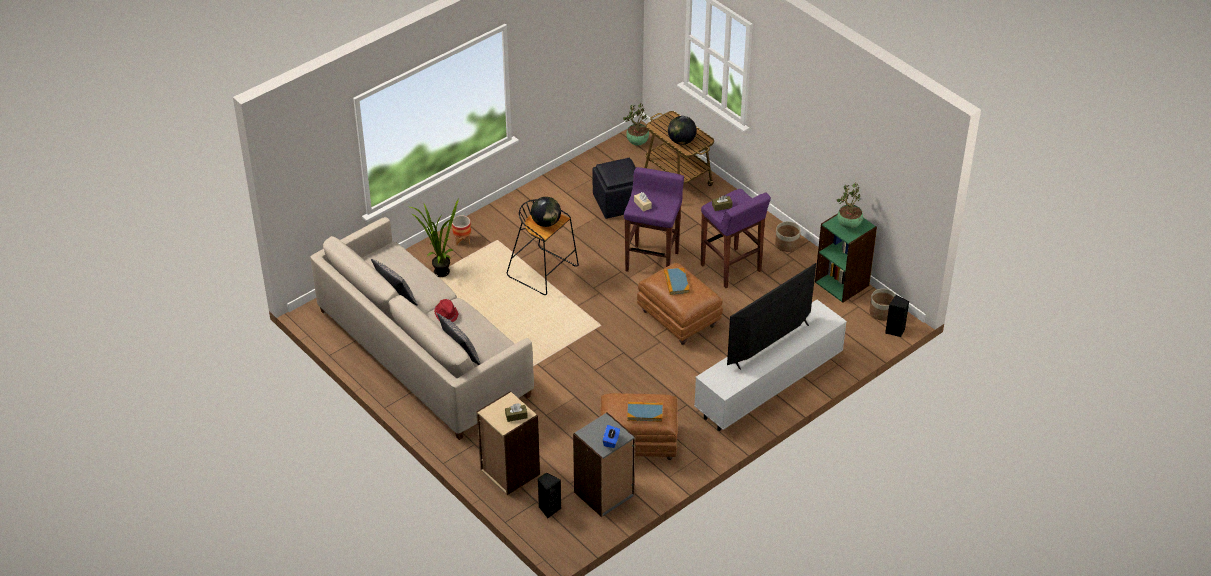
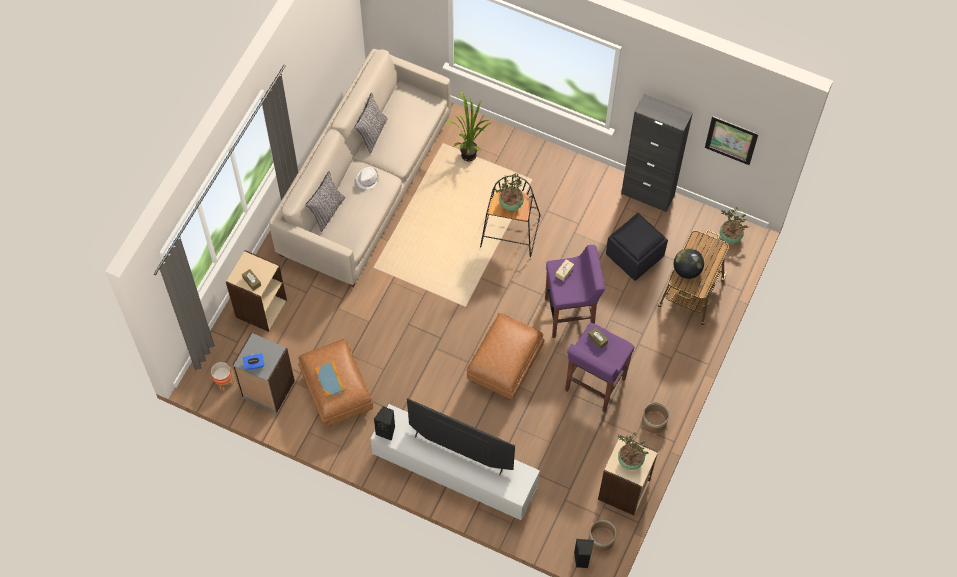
camera: 65 degrees right, 20 degrees up
(446, 314) = (368, 179): red hat -> white hat
(462, 240) = (517, 153): planter -> planter (224, 381)
(546, 223) = (510, 205): globe -> potted plant
(549, 509) = (233, 354): black speaker -> black speaker (386, 431)
(562, 175) = (647, 194): none -> black cabinet
(602, 41) = (731, 140): none -> picture
(676, 282) = (506, 343): book -> none
(842, 283) = (624, 490): green bookcase -> beige bookcase

